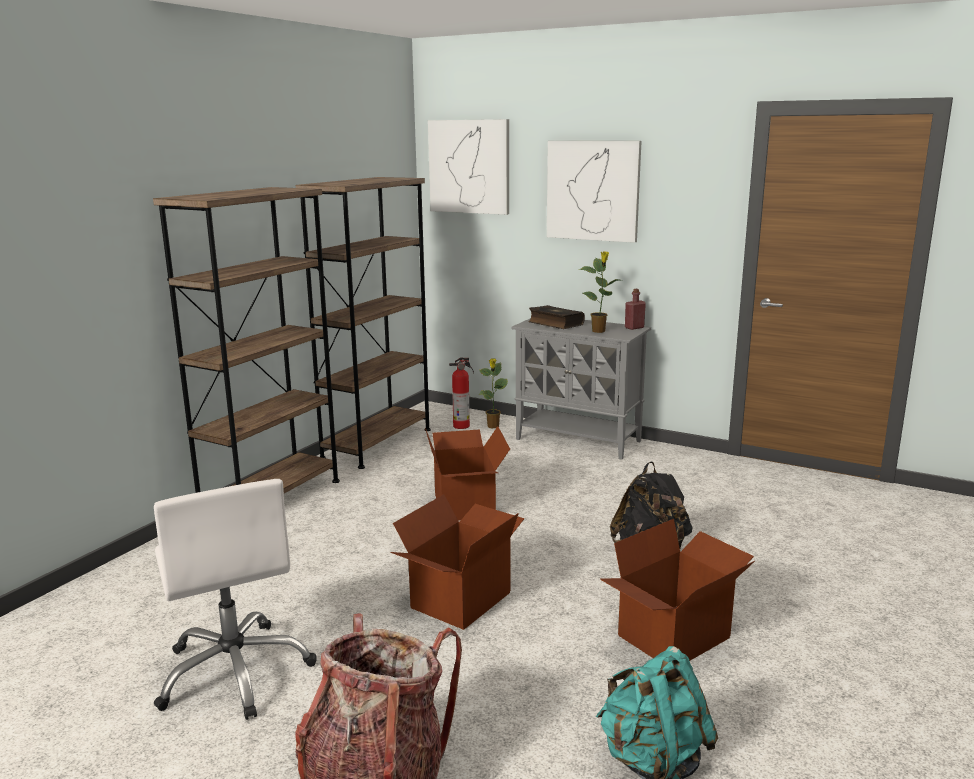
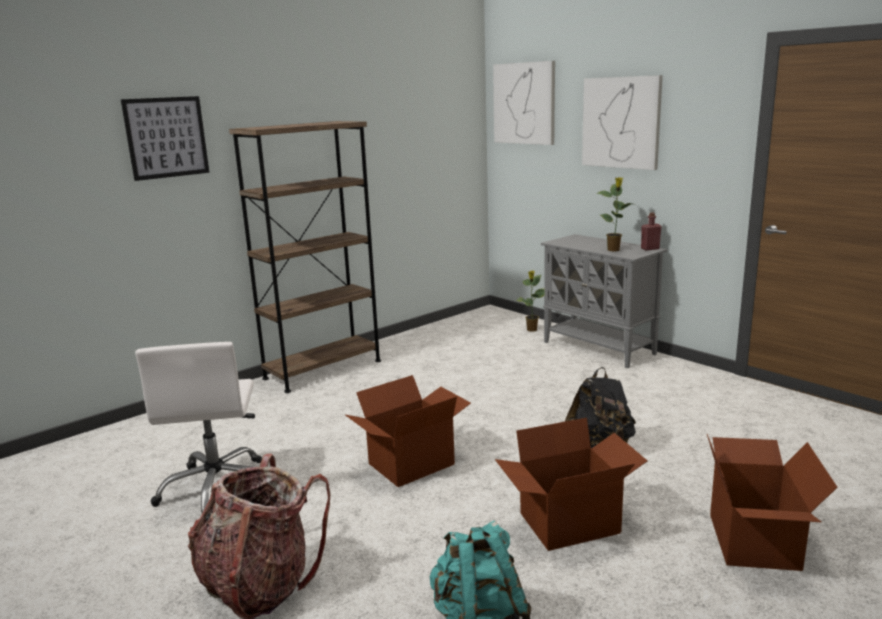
camera: 20 degrees right, 0 degrees up
(76, 211) = (166, 137): none -> picture
(377, 443) = (428, 335): brown bookcase -> none
(462, 426) = (506, 327): fire extinguisher -> none
(466, 505) = (466, 391): cardboard box -> cardboard box (755, 541)
(555, 324) = (581, 242): book -> none

